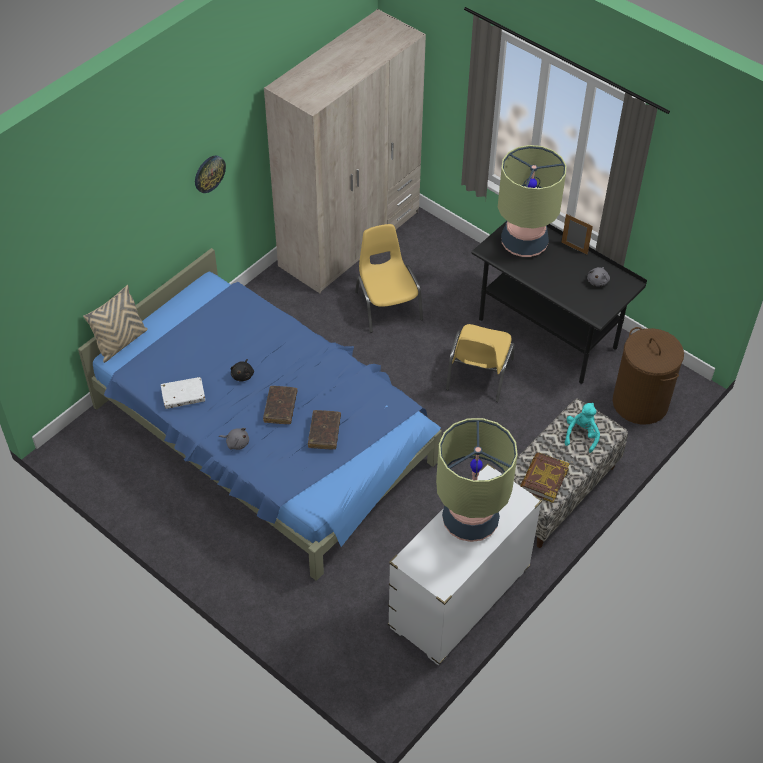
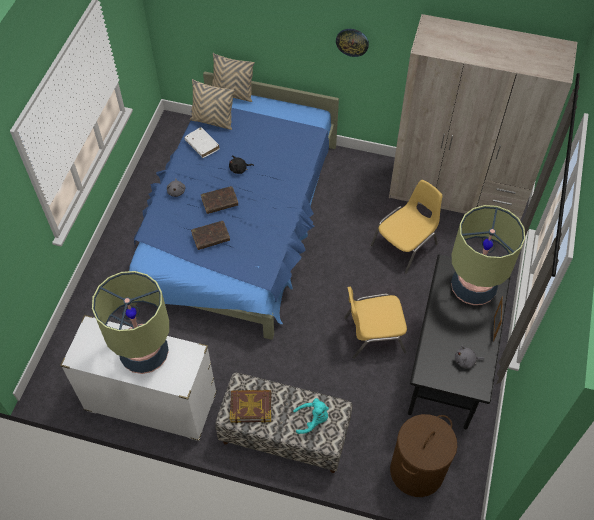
camera: 65 degrees right, 5 degrees up
(152, 374) = (212, 121): none -> beige pillow

